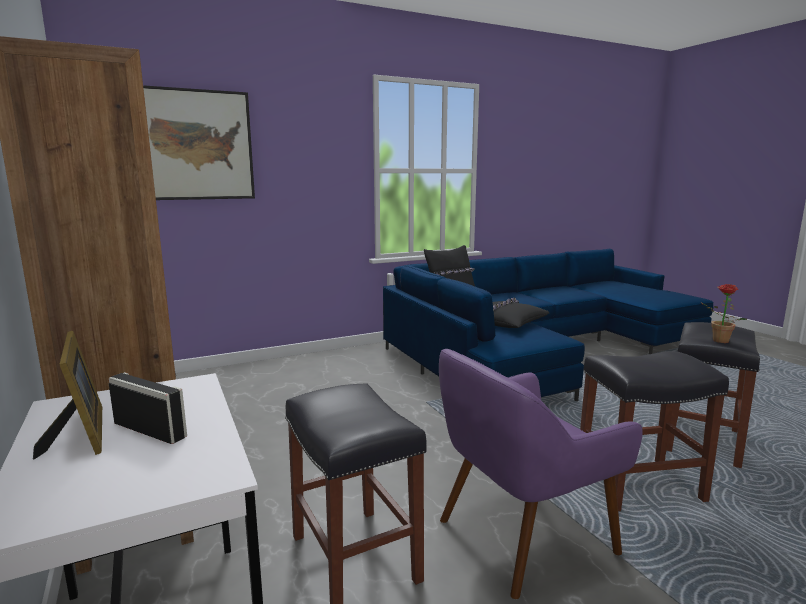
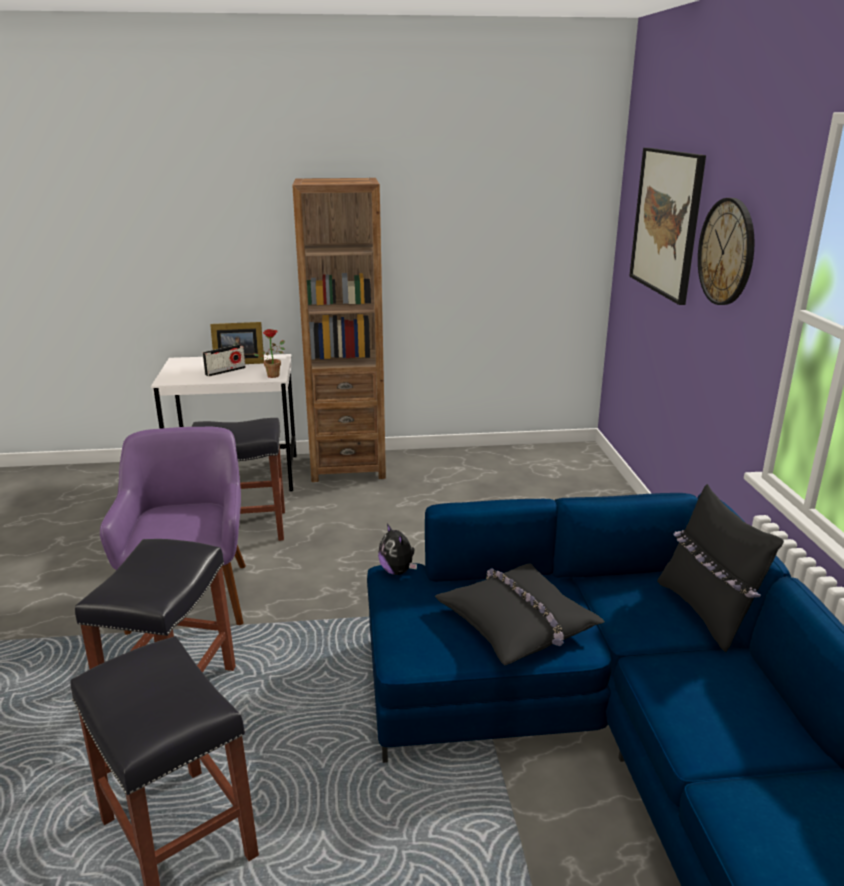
camera: 110 degrees right, 10 degrees up
(298, 152) = (727, 252): none -> wall clock
(491, 349) = (398, 571): none -> plush toy
(717, 341) = (132, 658): potted plant -> potted plant (274, 375)

